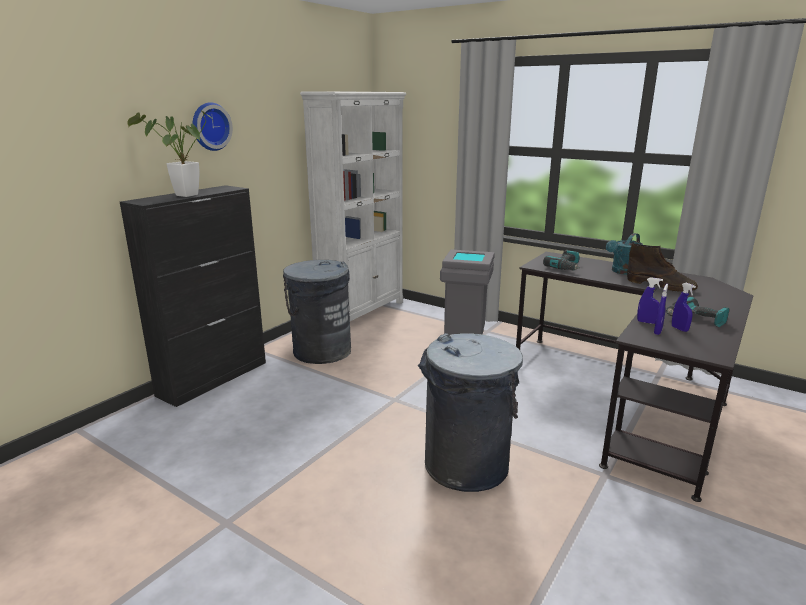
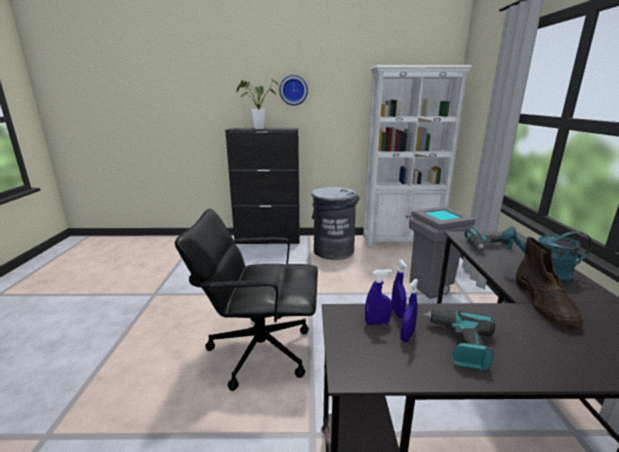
camera: 55 degrees right, 0 degrees up
(466, 466) = (259, 350): grey trash can -> black office chair

